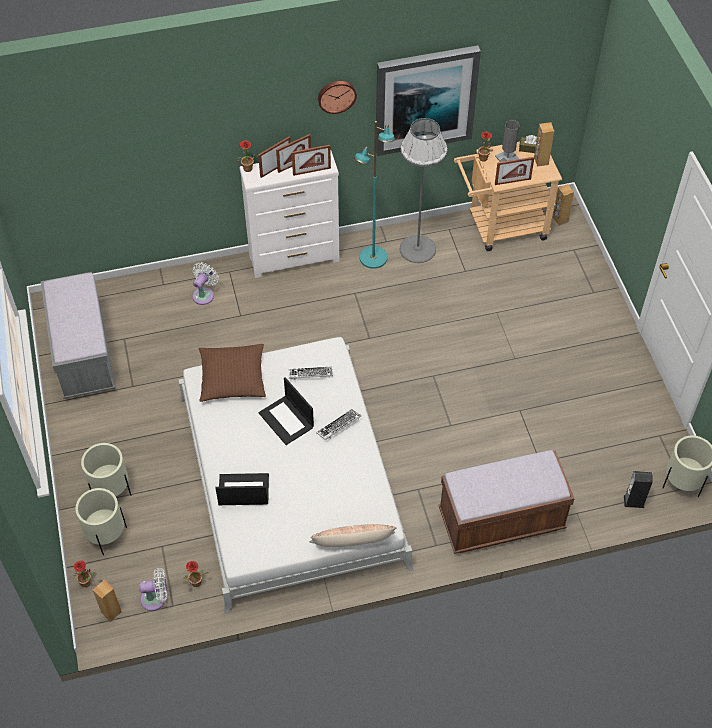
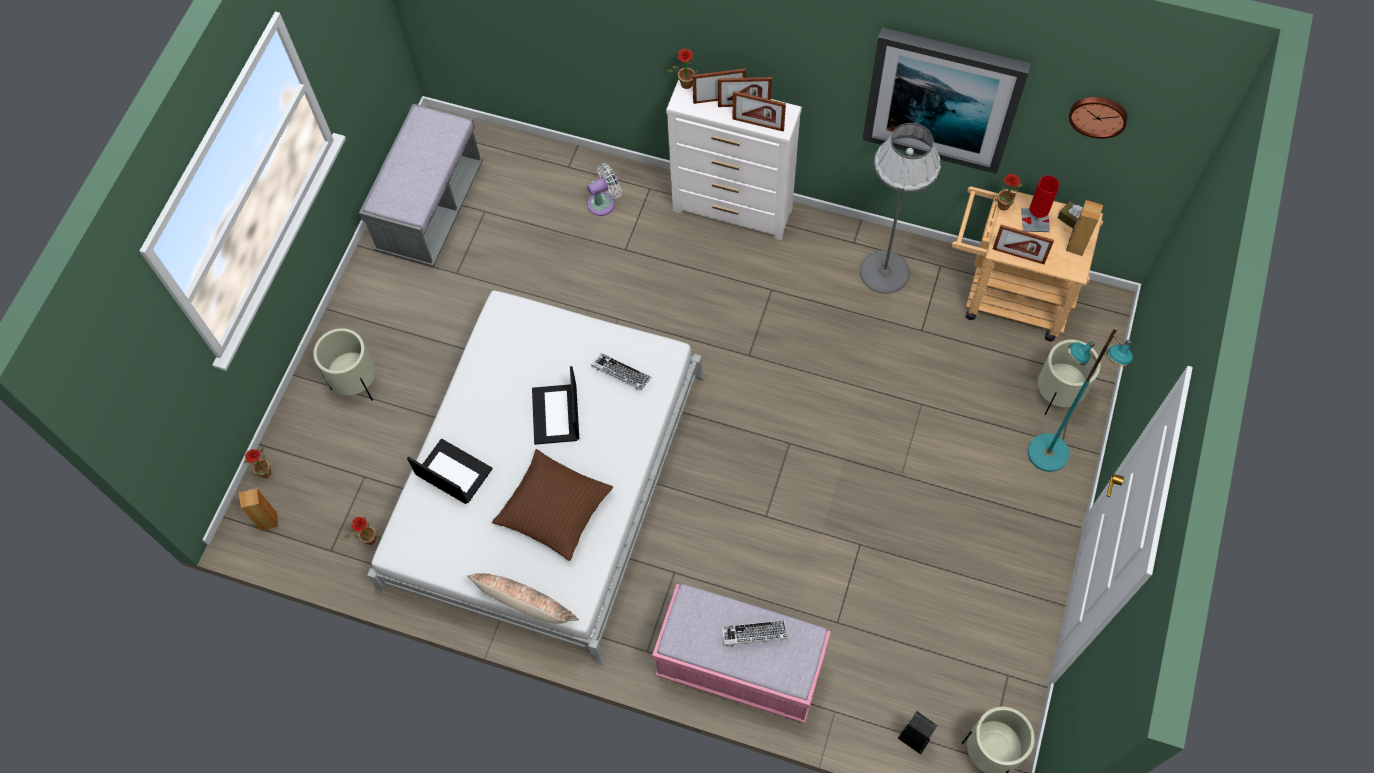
camera: 35 degrees right, 10 degrees up
(107, 535) = (319, 432): beige planter -> beige planter (1057, 395)
(156, 599) = (320, 533): white fan -> none
(232, 378) = (535, 329): brown pillow -> brown pillow (554, 509)
(336, 95) = (820, 45): wall clock -> wall clock (1098, 115)
(339, 426) = (607, 455): keyboard -> keyboard (754, 634)
(373, 258) = (823, 256): turquoise floor lamp -> turquoise floor lamp (1047, 453)
(501, 521) = (740, 667): brown bench -> pink bench
(507, 158) = (1035, 220): grey table lamp -> red table lamp
(560, 219) = (1089, 324): brown speaker -> none

